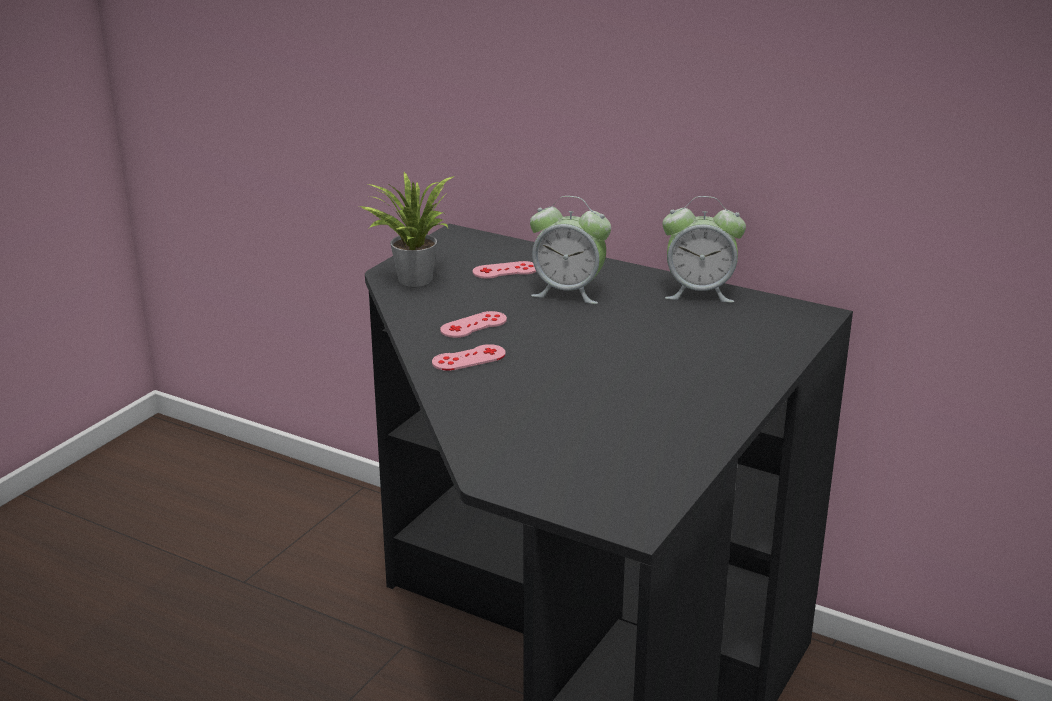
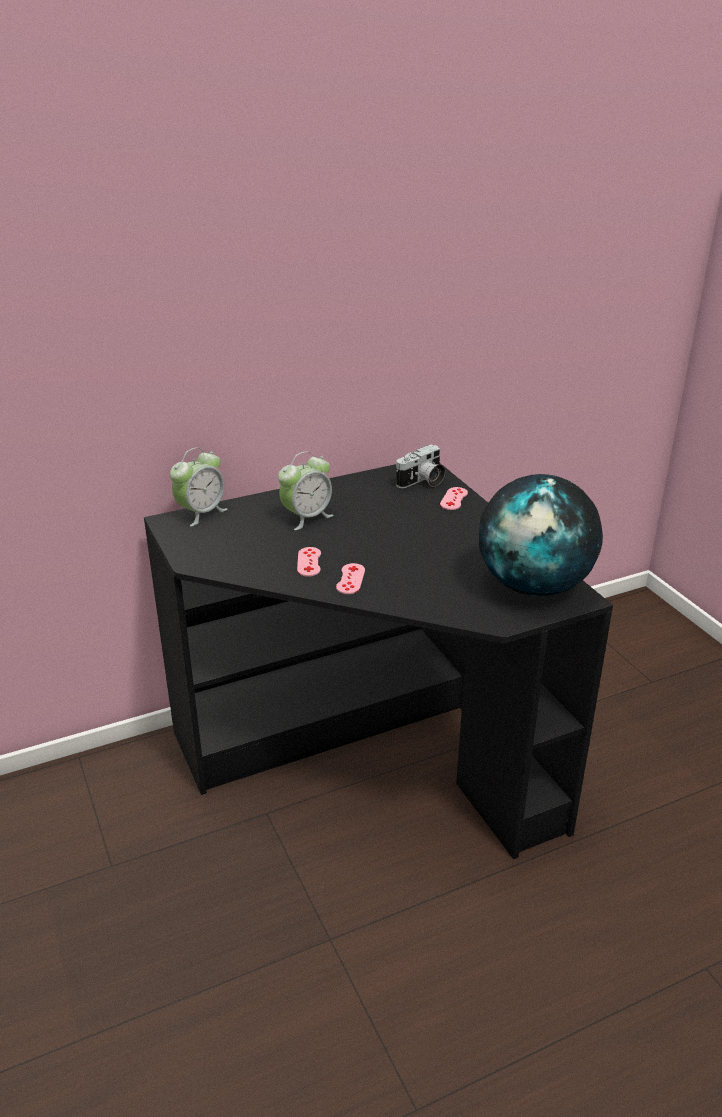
camera: 55 degrees left, 5 degrees up
(411, 278) = (211, 559): potted plant -> none
(505, 270) = (248, 525): pink game controller -> pink game controller (454, 499)
(615, 478) = (534, 586): none -> globe
(699, 292) = (359, 483): alarm clock -> alarm clock (201, 513)
(769, 325) = (422, 482): none -> camera

